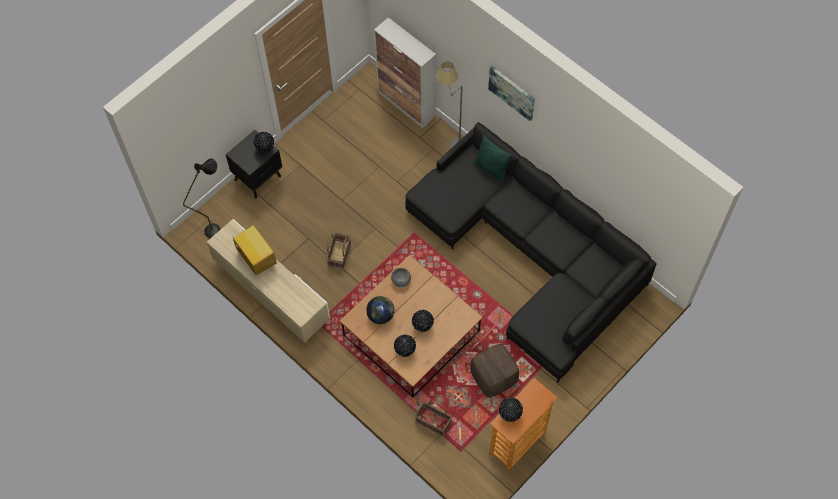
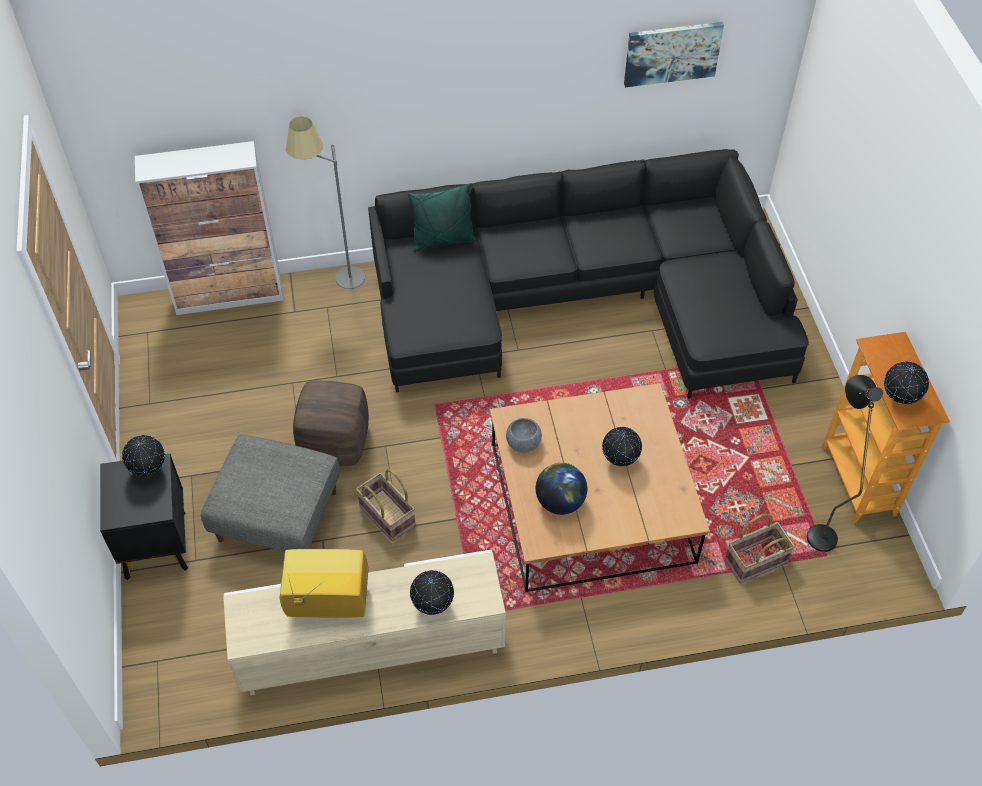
camera: 55 degrees left, 10 degrees down
(217, 227) = (183, 656): black floor lamp -> black floor lamp (818, 528)
(306, 212) = (277, 517): none -> grey ottoman
(405, 351) = (643, 506): globe -> globe (432, 605)
(493, 378) = (737, 448): brown ottoman -> brown ottoman (335, 443)
(512, 92) = (421, 77): picture -> picture (672, 53)

